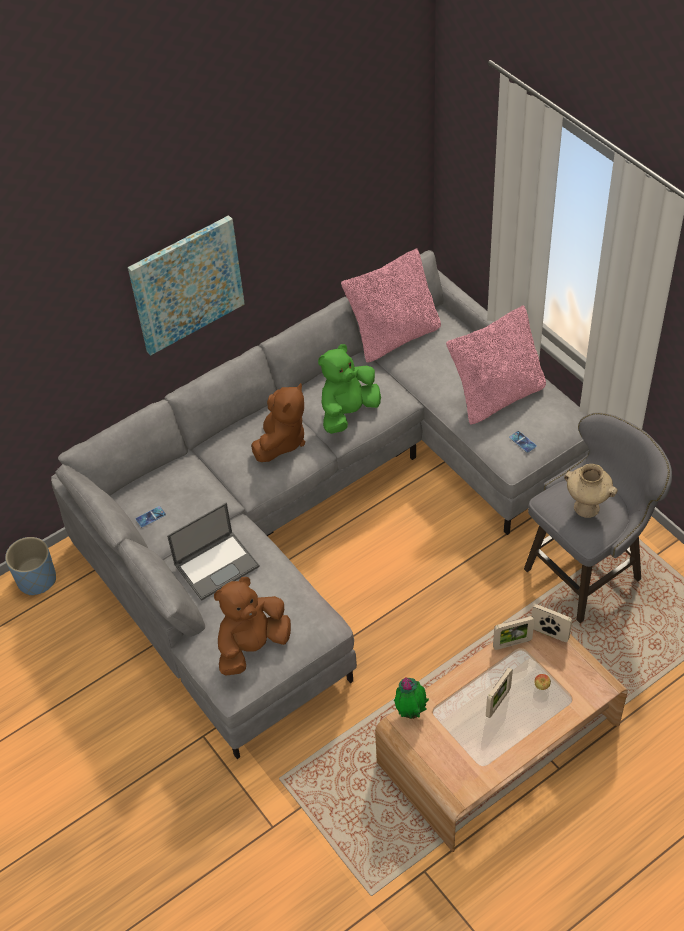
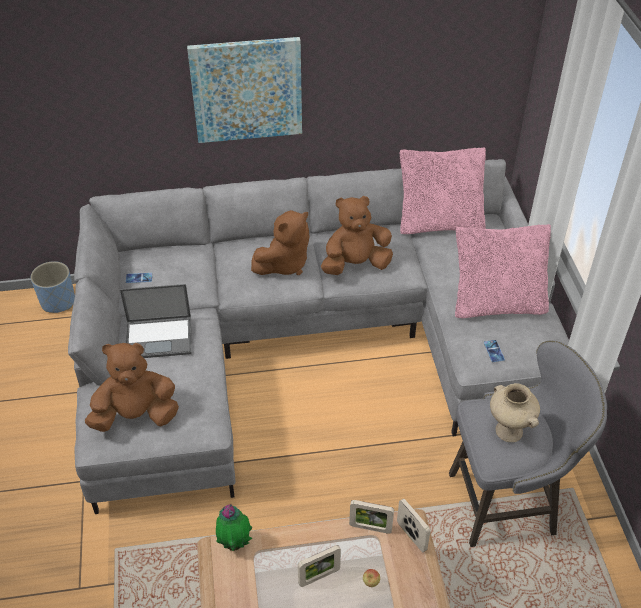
camera: 25 degrees right, 5 degrees down
(348, 412) = (355, 264): green plush toy -> brown plush toy

